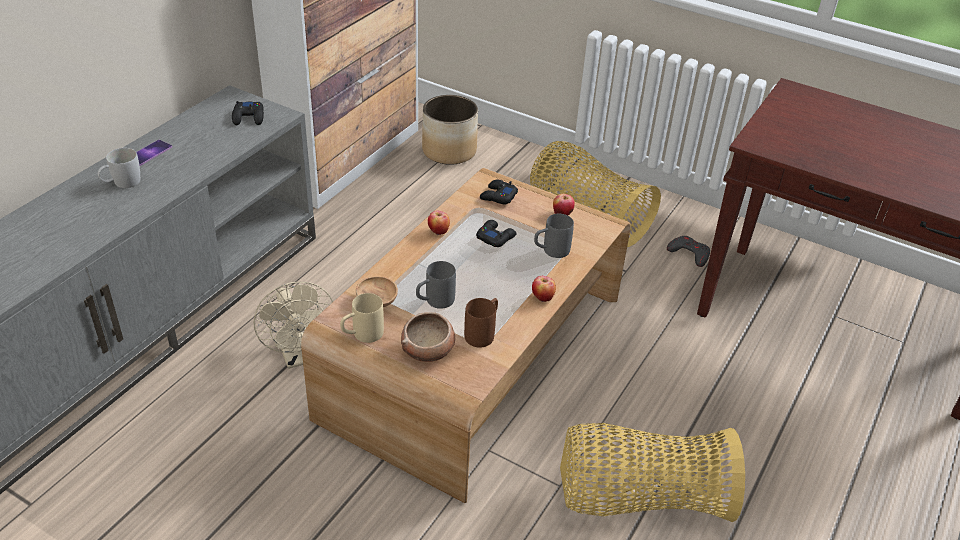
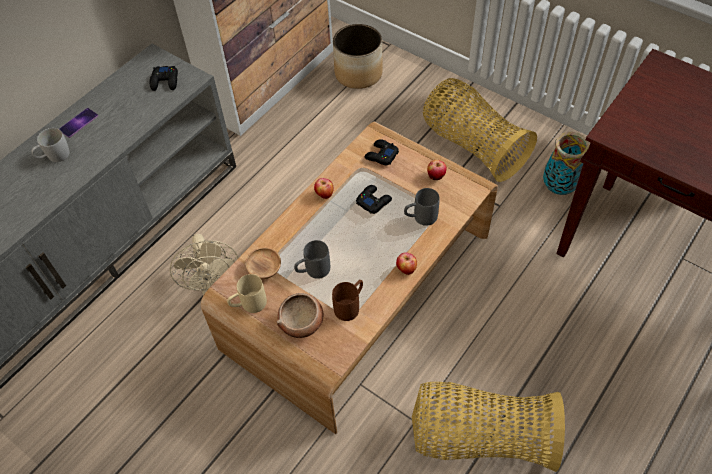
camera: 10 degrees right, 15 degrees up
(689, 253) = (559, 188): grey game controller -> vase

